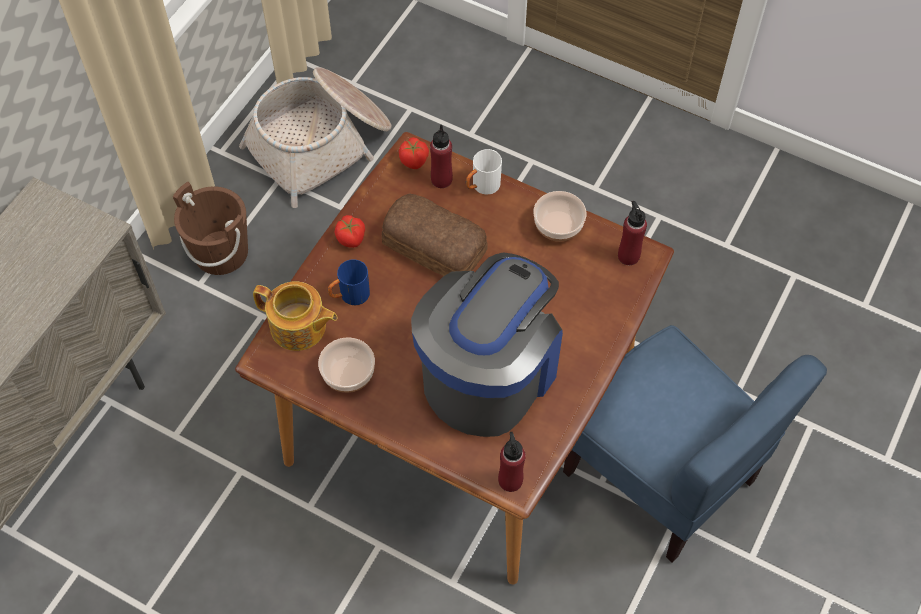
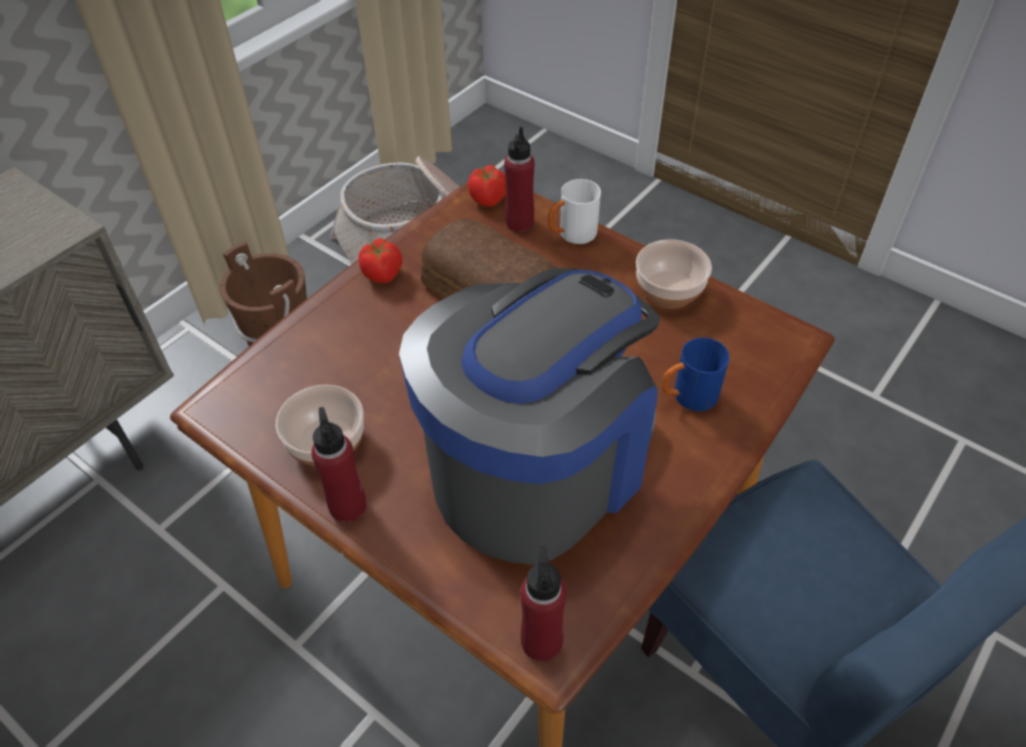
camera: 10 degrees right, 10 degrees down
(299, 327) = (277, 372): teapot -> none
(349, 296) = (360, 341): blue mug -> blue mug (687, 397)
(628, 256) = (767, 336): red bottle -> red bottle (348, 506)

